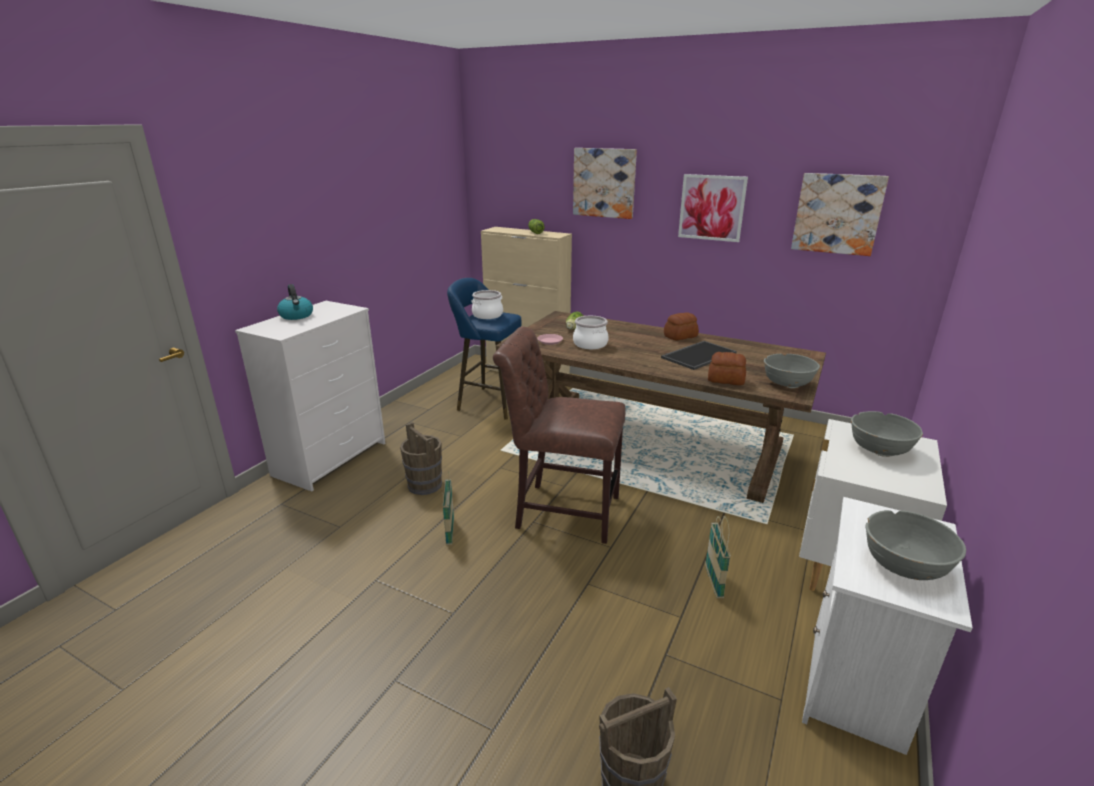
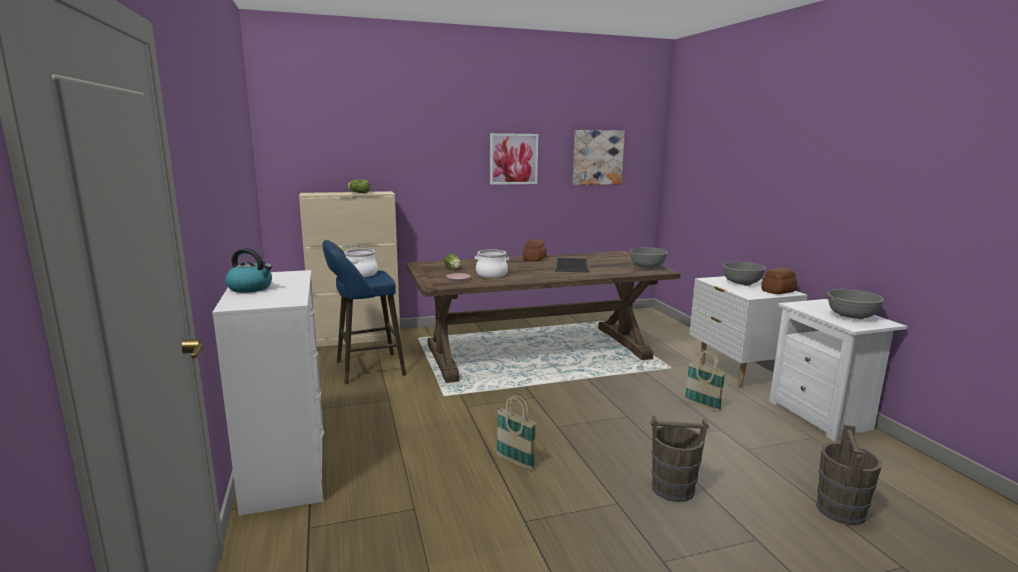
camera: 45 degrees left, 10 degrees down
(424, 485) = (429, 444): brown bucket -> brown bucket (672, 489)
(562, 510) = (561, 411): brown chair -> none
(604, 183) = (419, 143): picture -> none
(725, 380) = (616, 273): bread -> bread (777, 291)

